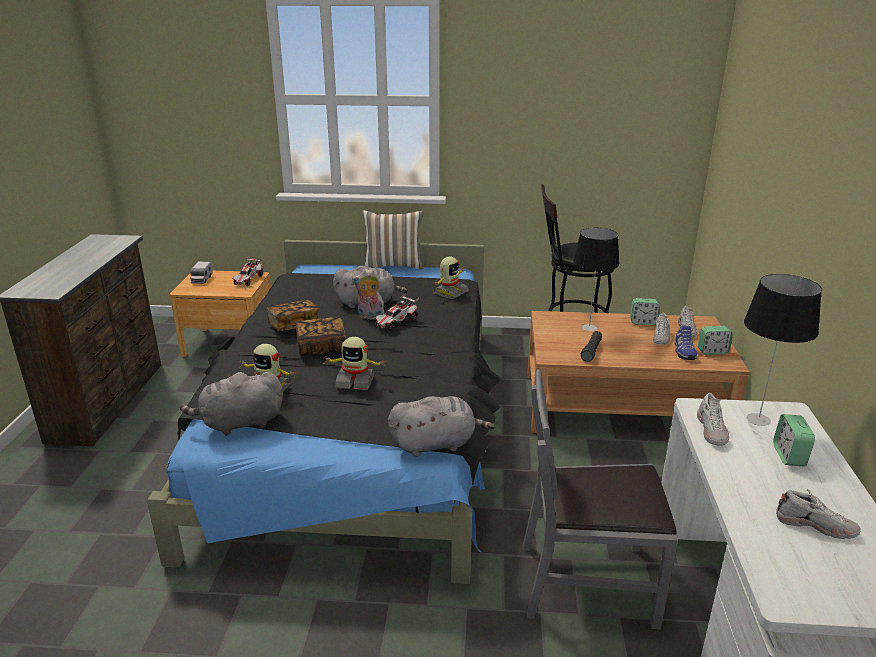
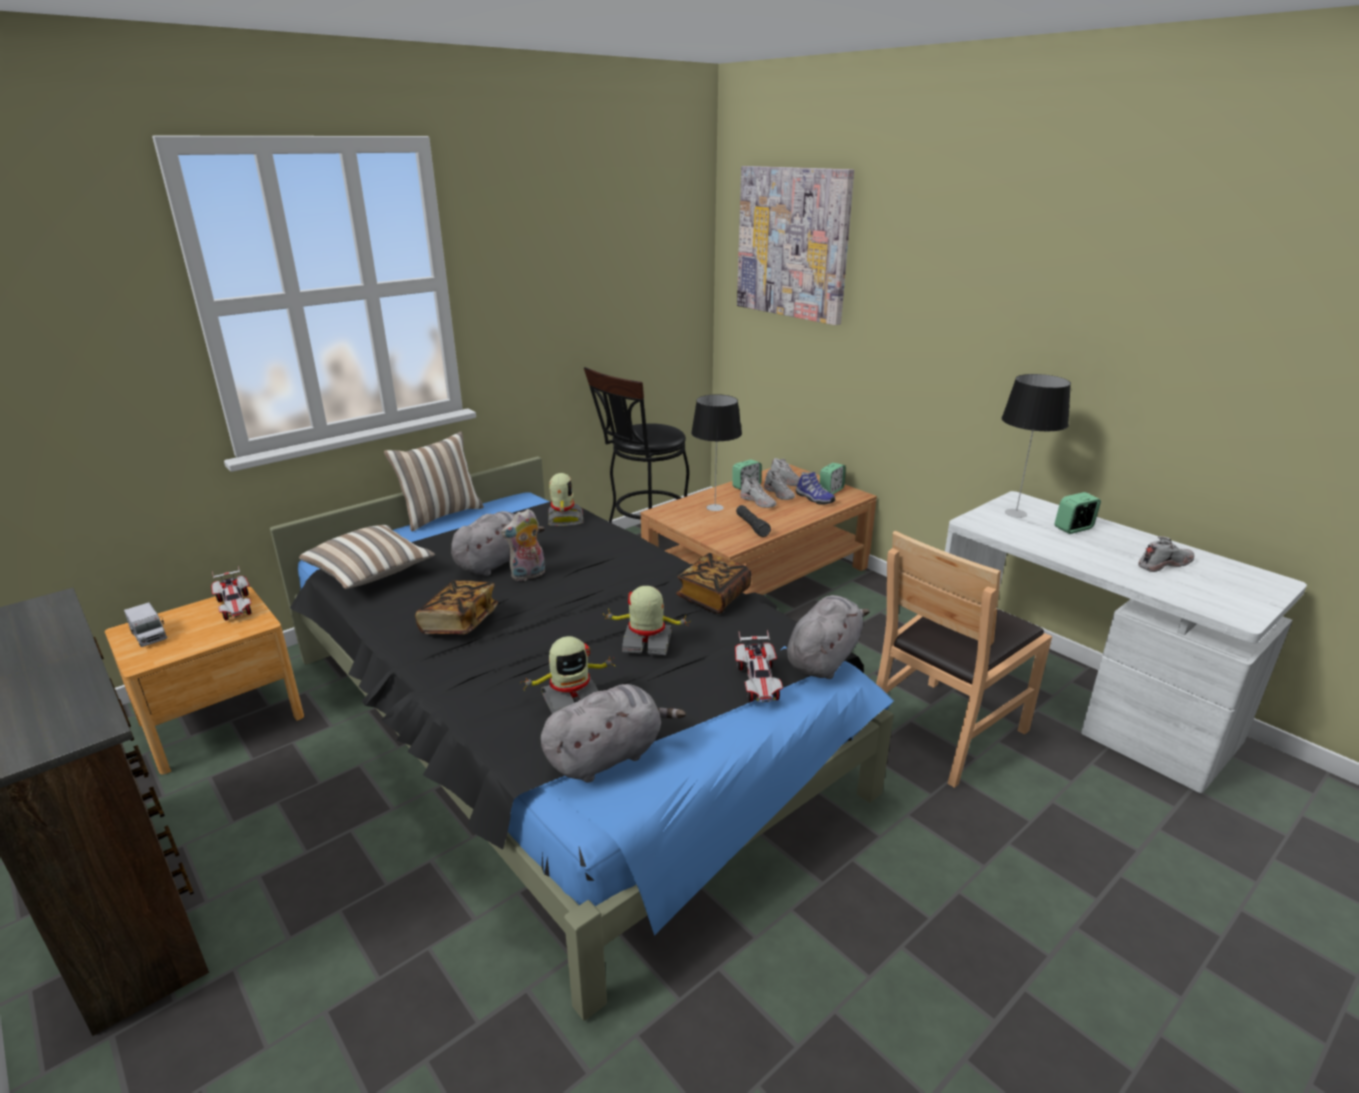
camera: 45 degrees left, 0 degrees up
(239, 423) = (608, 756): grey plush toy -> grey plush toy turned 150 degrees counterclockwise
(305, 284) = (371, 573): none -> pillow
(321, 347) = (542, 629): book -> book (714, 597)
(355, 381) = (647, 643): toy robot -> toy robot turned 135 degrees counterclockwise
(396, 322) = (570, 569): toy car -> toy car (758, 682)
(587, 582) = (945, 730): grey chair -> brown chair
(712, 431) = (1011, 533): white shoe -> white shoe (758, 502)
(750, 104) = (793, 243): none -> picture
(789, 456) = (1073, 528): alarm clock -> alarm clock turned 105 degrees clockwise

